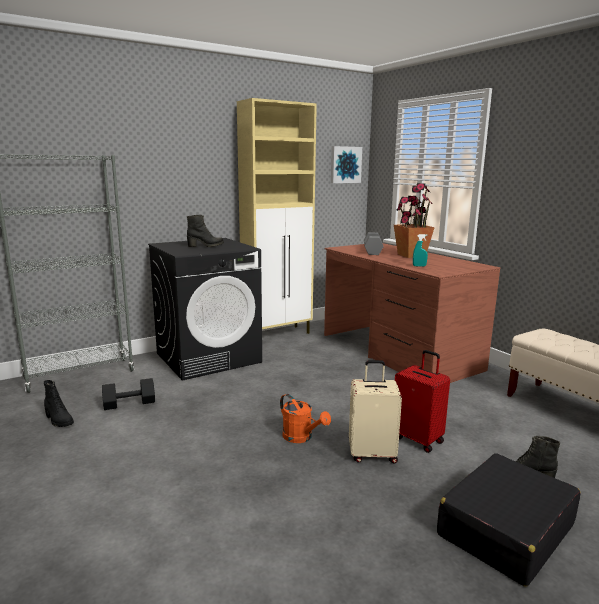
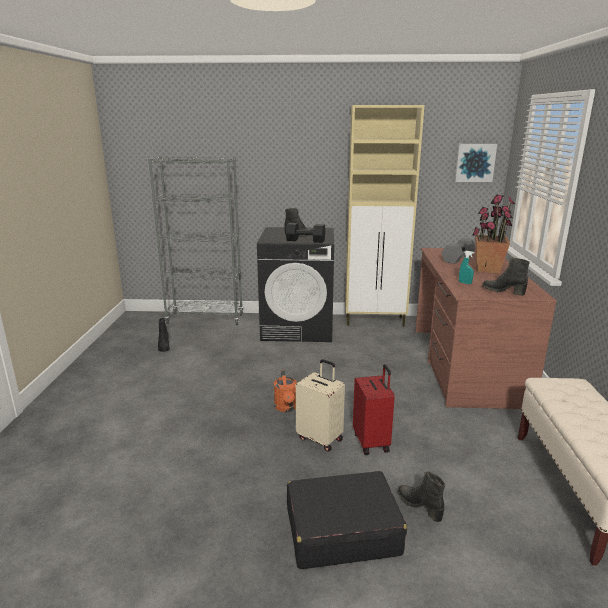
camera: 35 degrees right, 5 degrees up
(130, 403) = (211, 347): black dumbbell -> black dumbbell (306, 240)
(457, 267) = (503, 291): none -> black boot

